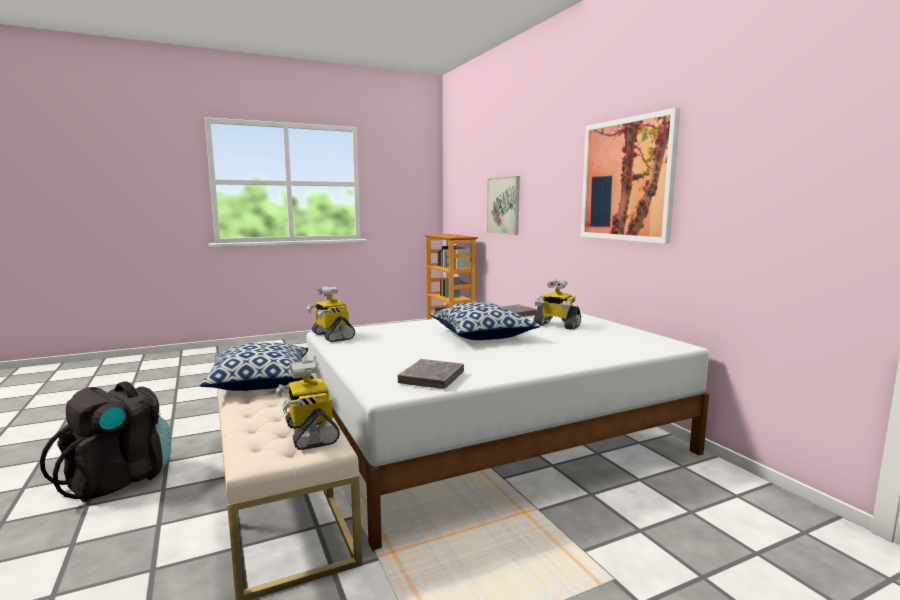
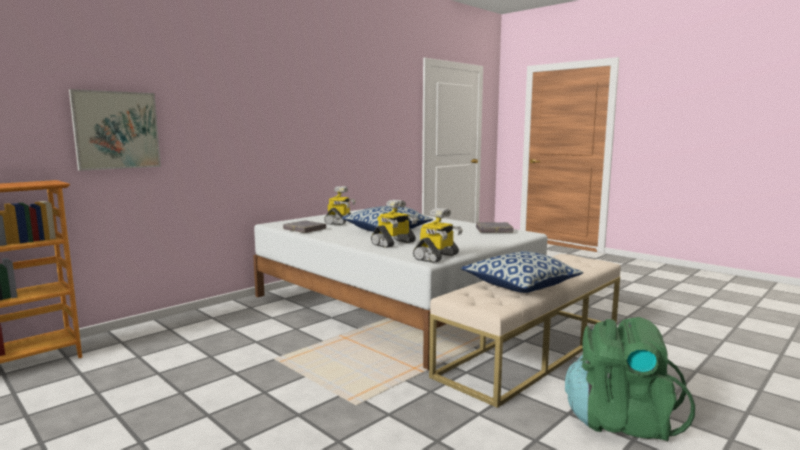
camera: 110 degrees left, 0 degrees up
(119, 479) = (620, 421): black backpack -> green backpack
(310, 433) = (563, 258): toy robot -> toy robot (394, 243)
(626, 180) = (304, 110): picture -> none

